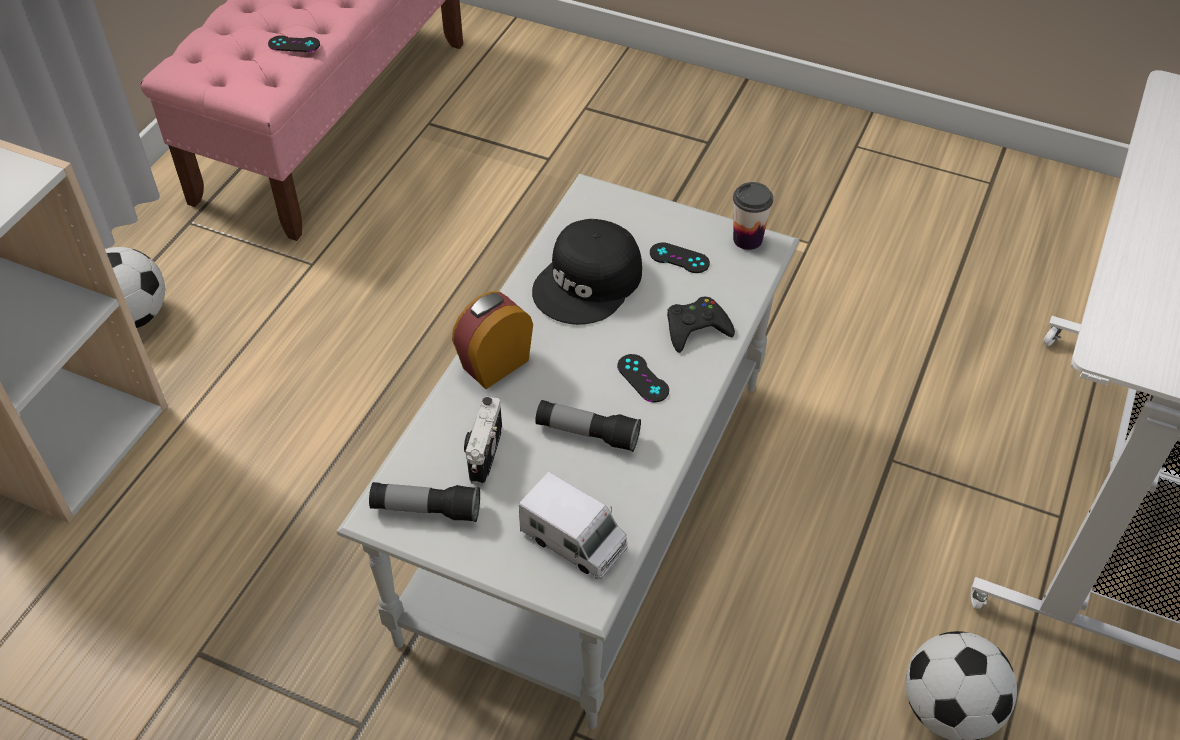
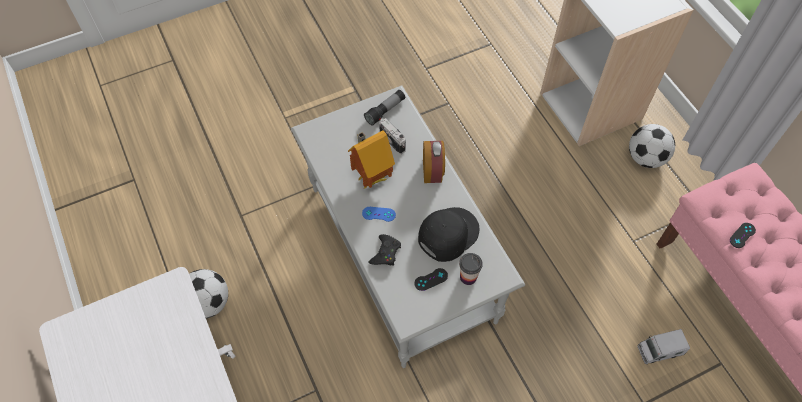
camera: 130 degrees right, 10 degrees up
(574, 541) = (331, 142): toy truck -> toy truck (659, 350)
(587, 433) = (371, 177): flashlight -> toy house
(589, 282) = (447, 234): black cap -> black cap turned 60 degrees clockwise
(643, 378) = (378, 214): black game controller -> blue game controller
(747, 239) = (417, 317): cup -> cup (468, 277)

